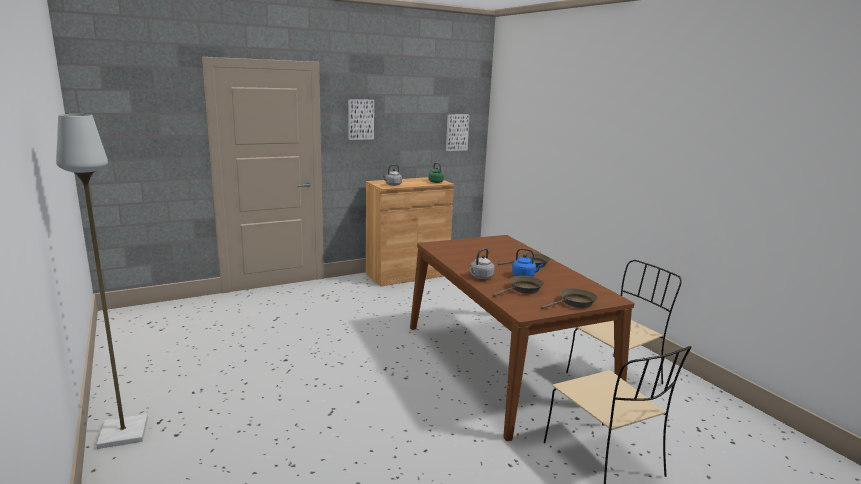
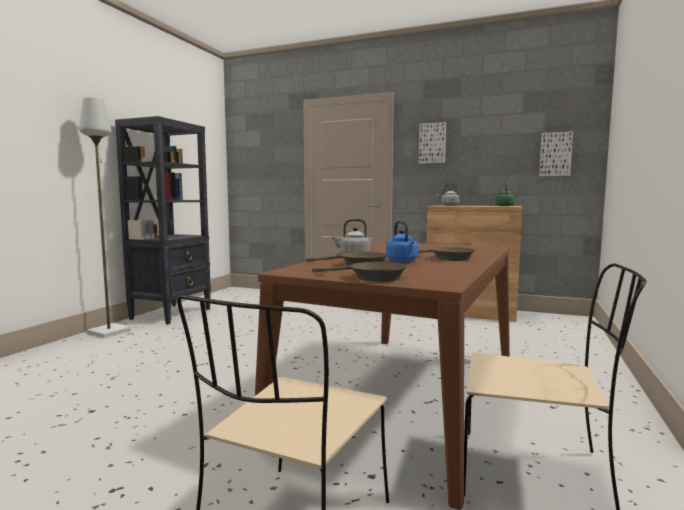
camera: 50 degrees right, 10 degrees down
(135, 377) = (172, 314): none -> black bookcase

